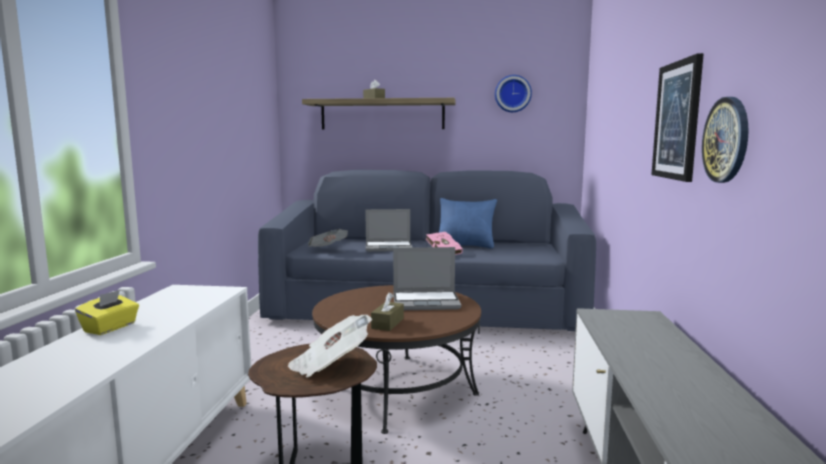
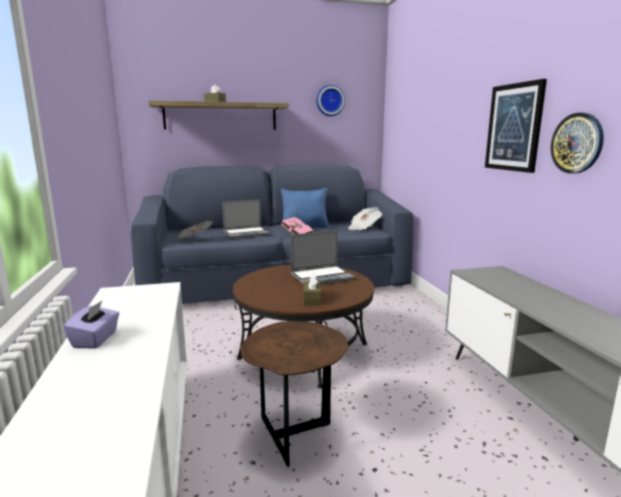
camera: 20 degrees left, 5 degrees up
(110, 328) = (96, 339): yellow tissue box -> purple tissue box
(330, 365) = (308, 341): newspaper -> newspaper (363, 228)

